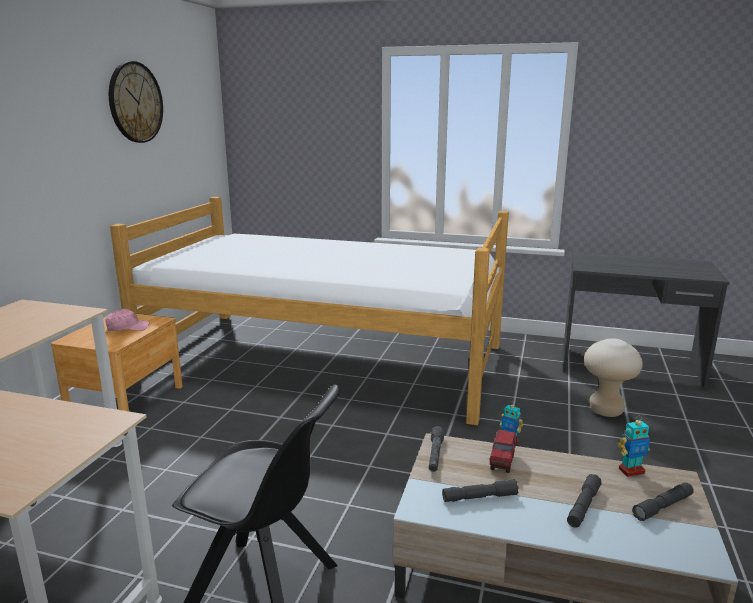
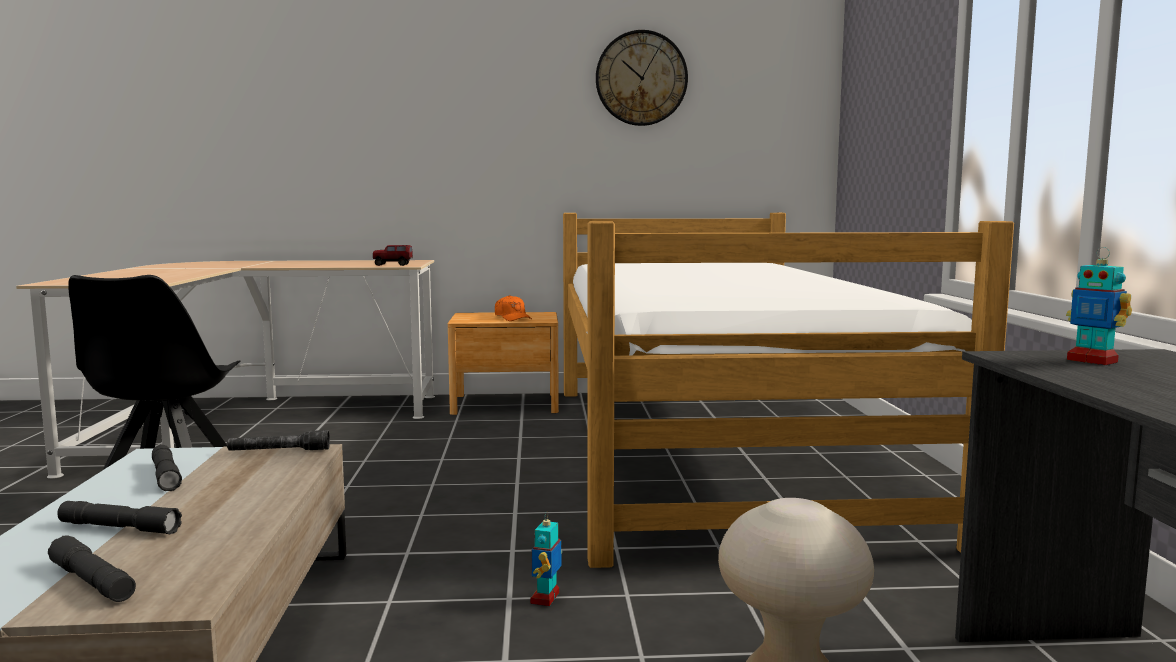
camera: 70 degrees right, 10 degrees down
(127, 327) = (512, 318): pink cap -> orange cap
(502, 462) = (258, 481): toy truck -> toy truck (393, 265)
(631, 471) = (220, 560): toy robot -> toy robot (1092, 361)

